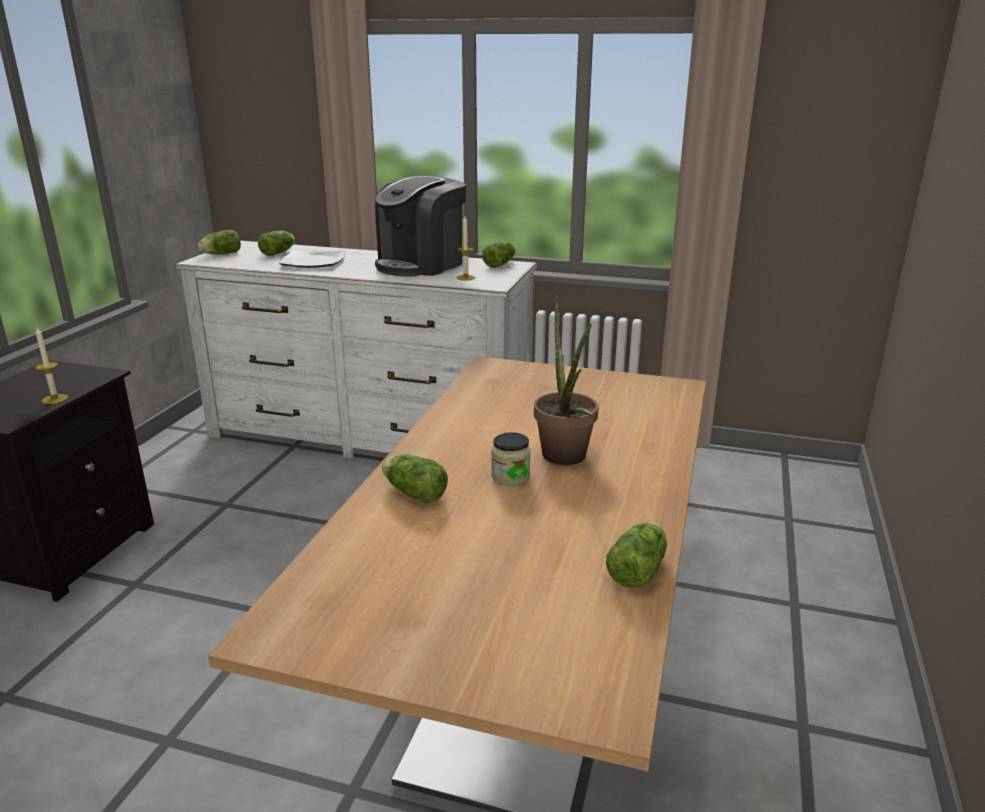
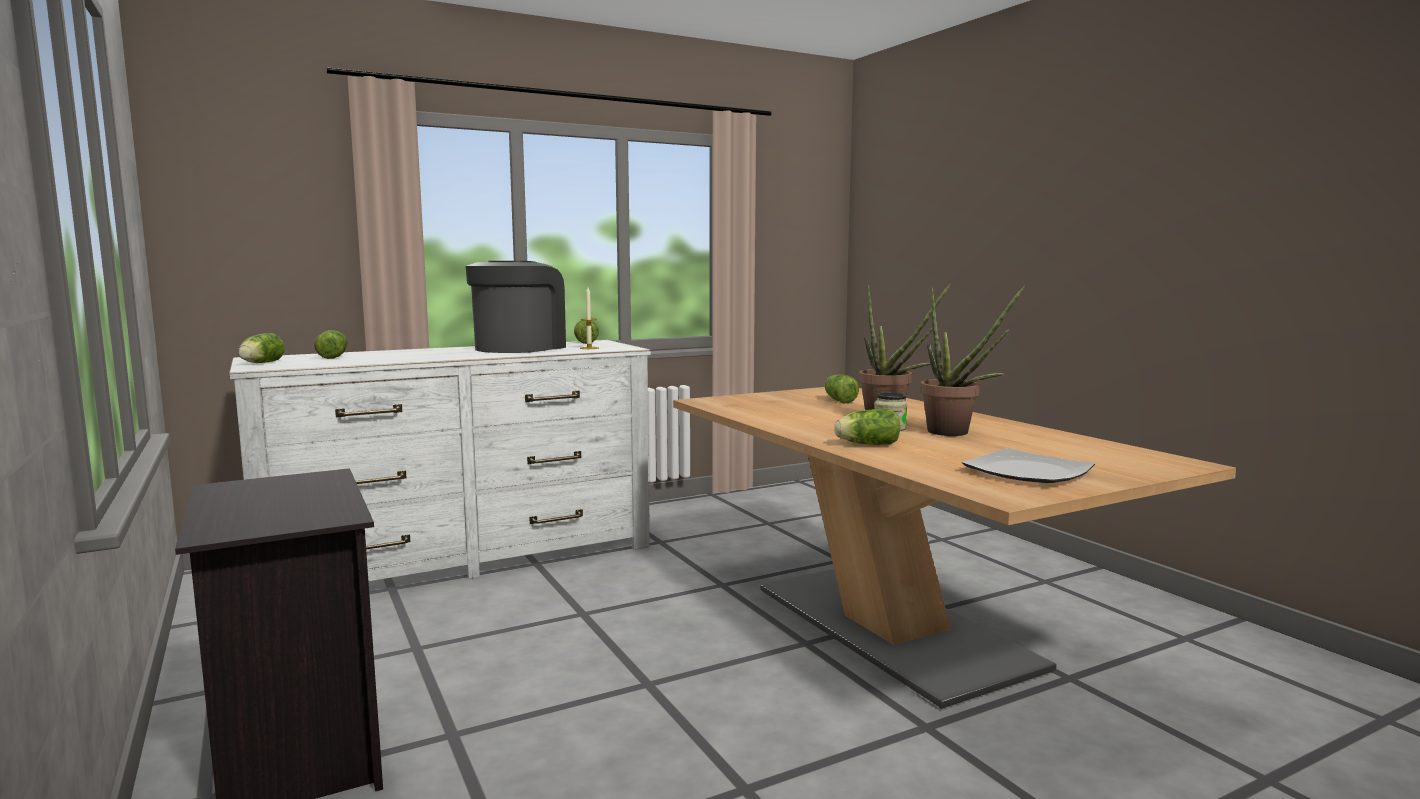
camera: 45 degrees left, 15 degrees down
(55, 399) = (334, 496): candle -> none
(314, 261) = (403, 356): plate -> plate (1027, 471)
(421, 265) = (519, 348): coffee machine -> coffee machine turned 150 degrees counterclockwise
(544, 515) = (956, 433): none -> potted plant
(639, 569) = (1053, 434): lettuce -> lettuce (839, 400)

